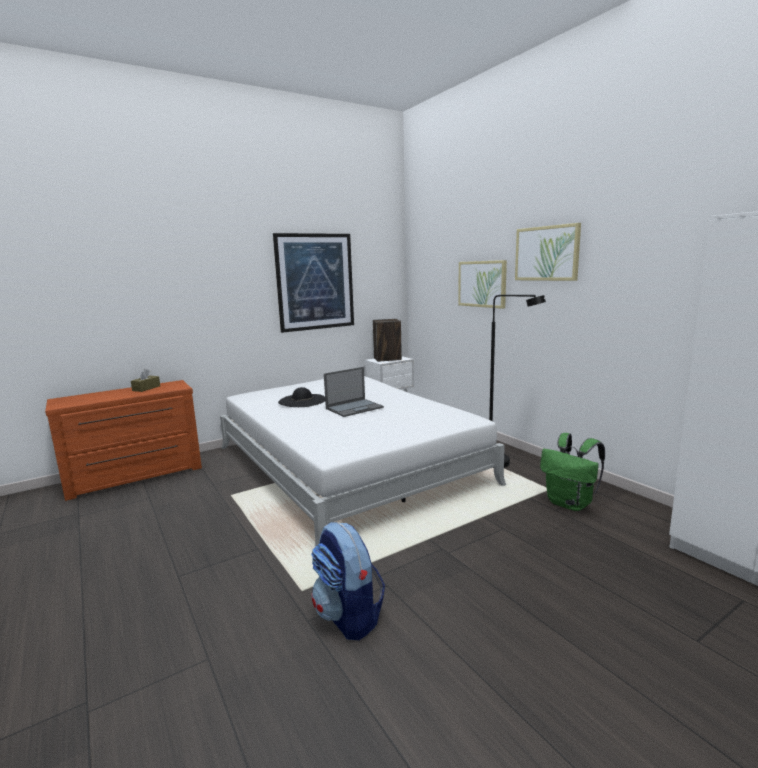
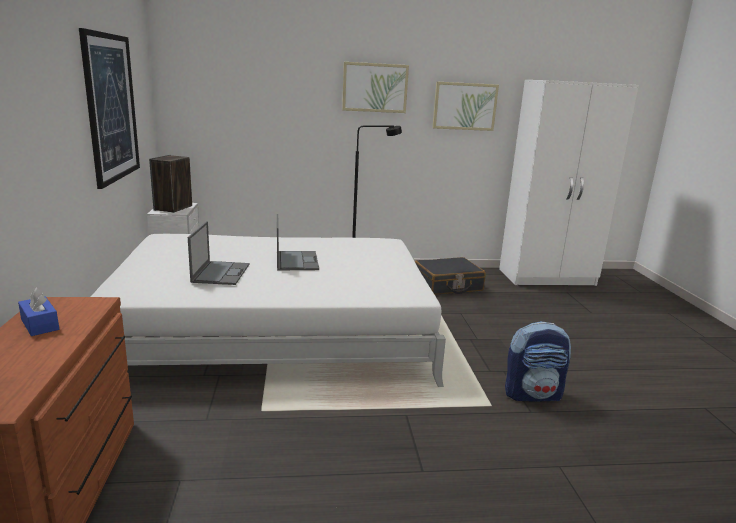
camera: 65 degrees left, 5 degrees up
(146, 388) = (40, 324): brown tissue box -> blue tissue box
(302, 400) = (221, 273): black hat -> laptop
(482, 284) = (295, 112): picture -> picture (464, 106)
(570, 504) = (447, 285): green backpack -> black suitcase

